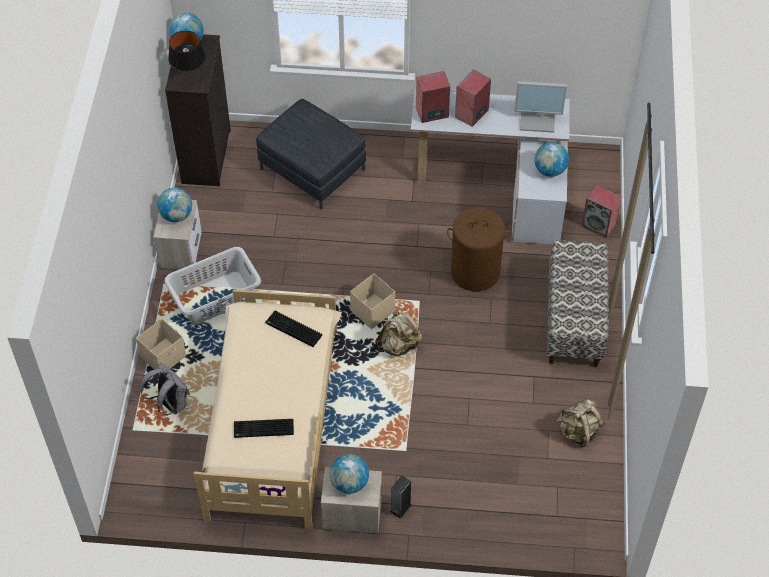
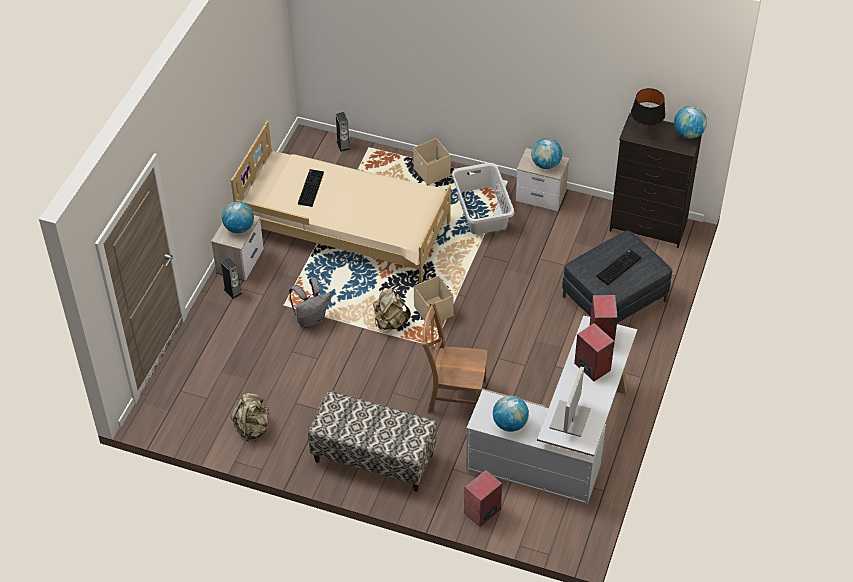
camera: 105 degrees right, 5 degrees down
(134, 458) = (343, 145): none -> speaker
(170, 404) = (384, 171): grey backpack -> grey backpack (311, 319)
(292, 329) = (400, 220): keyboard -> keyboard (618, 266)
(475, 272) = (454, 395): brown laundry basket -> brown chair

